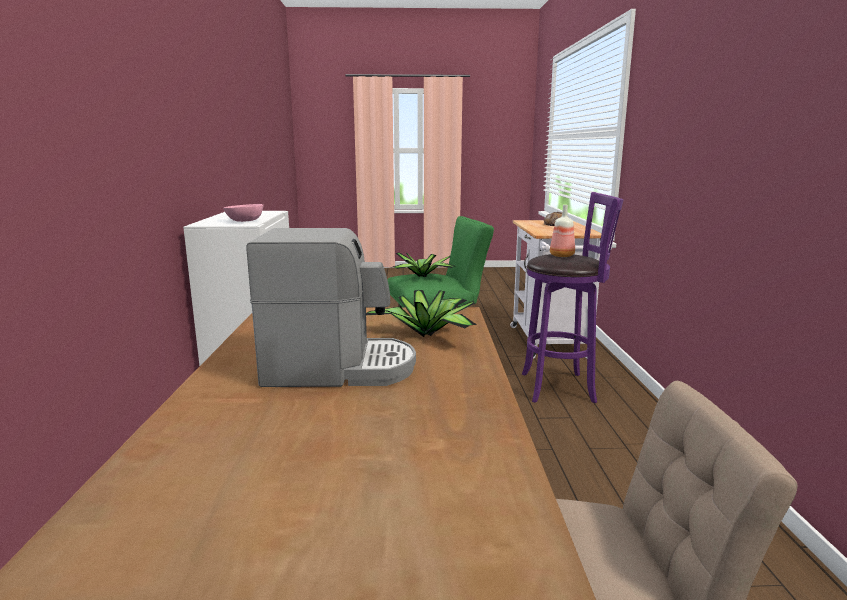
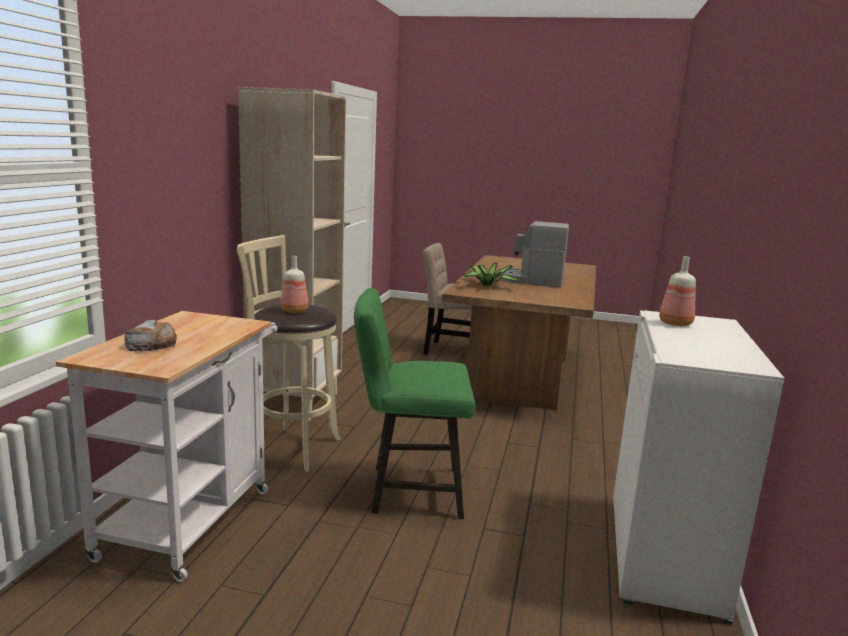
camera: 165 degrees left, 0 degrees up
(245, 221) = (674, 323): pink bowl -> bottle
(423, 277) = (434, 368): potted plant -> none
(562, 387) = (290, 447): purple stool -> beige stool
(643, 437) = (295, 401): none -> beige bookcase

